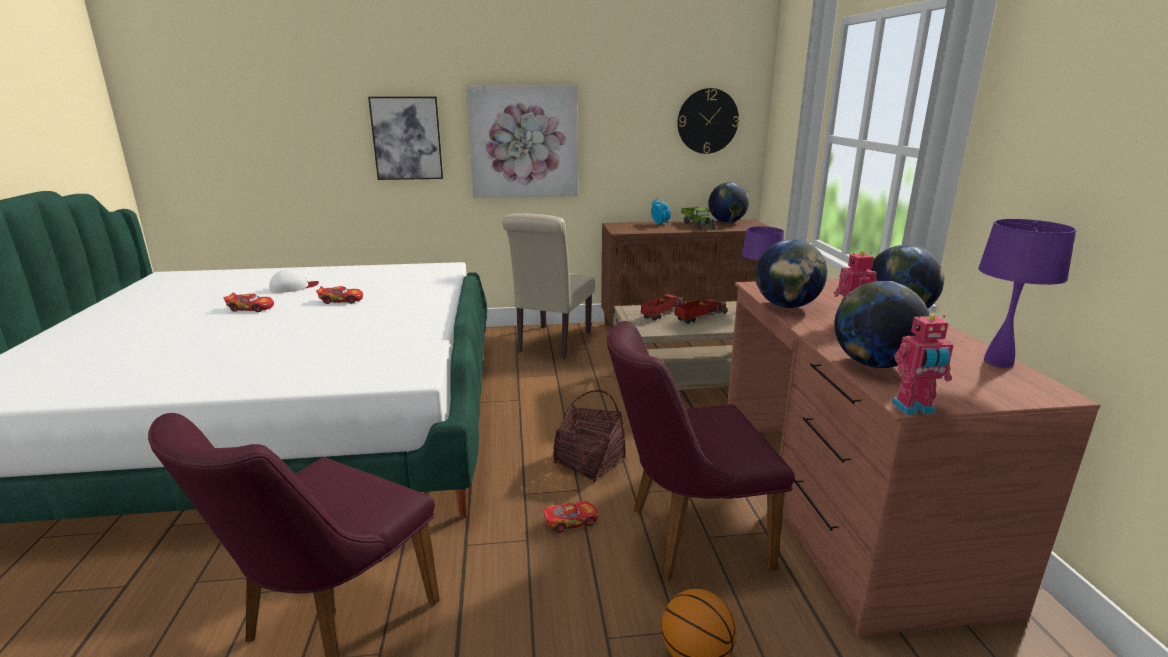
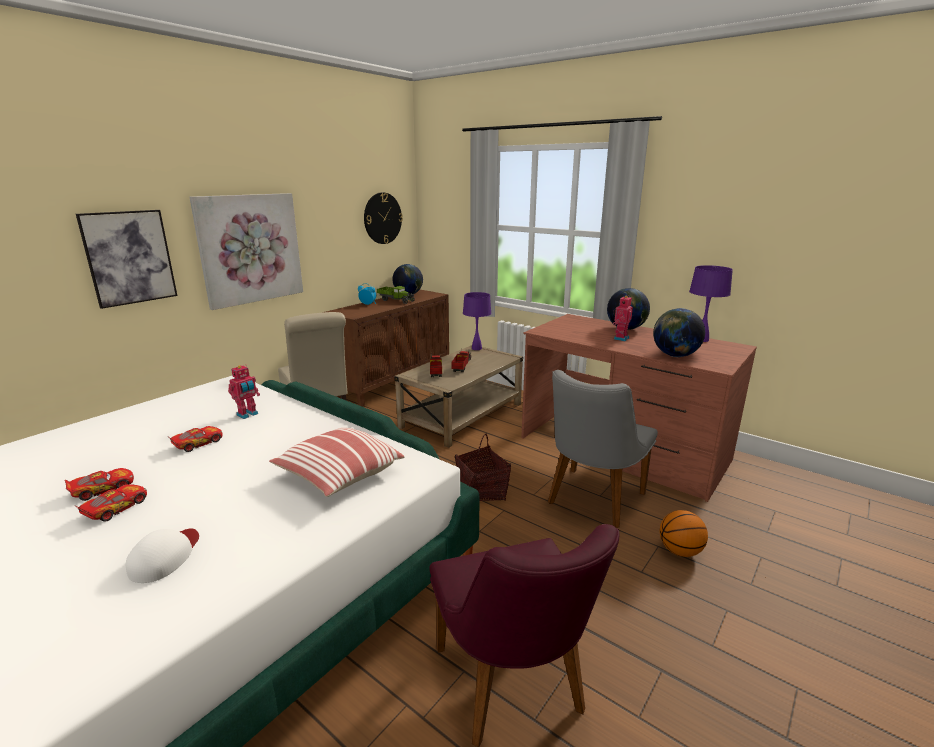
camera: 45 degrees left, 0 degrees up
(293, 287) = (99, 452): white cap -> white cap (165, 556)
(356, 354) = (338, 475): none -> pillow
(570, 521) = (530, 529): toy car -> toy car (116, 508)
(685, 536) = (591, 501): purple chair -> grey chair
(786, 306) = (580, 338): globe -> none
(914, 409) = (728, 369): toy robot -> toy robot (248, 415)

